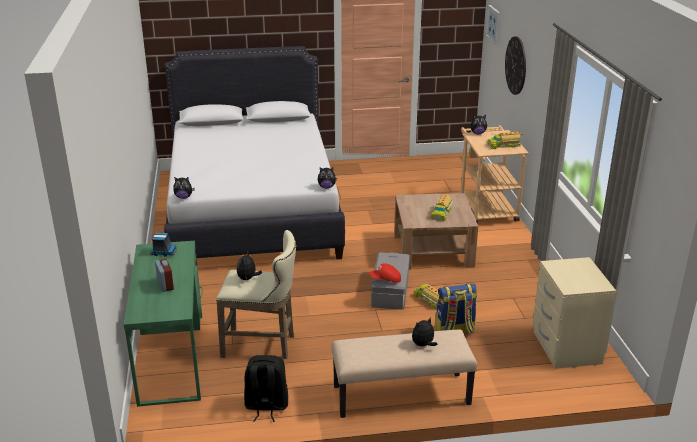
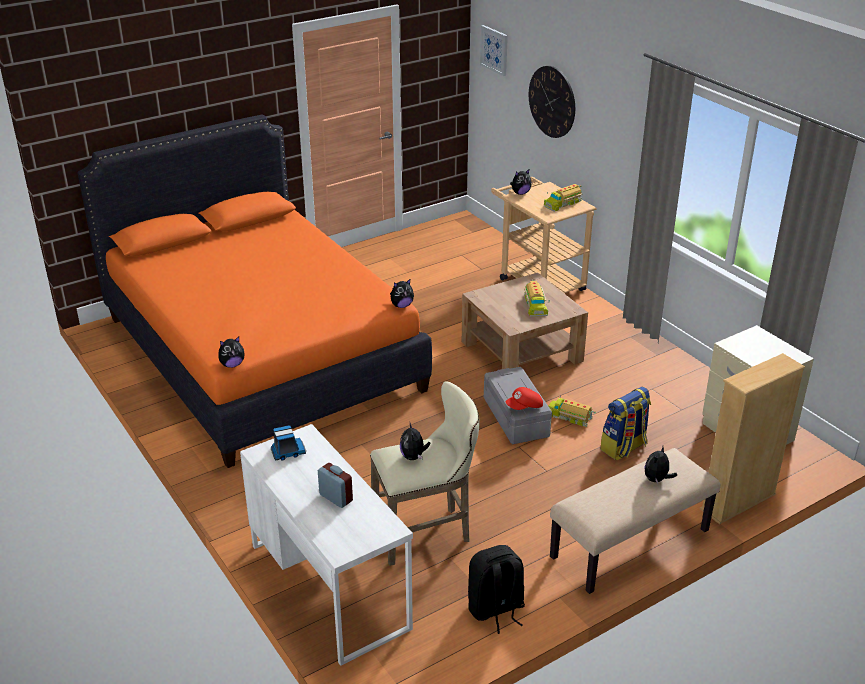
camera: 25 degrees left, 5 degrees up
(172, 357) = (329, 585): green desk -> white desk
(252, 210) = (260, 353): white bed -> orange bed
(514, 393) = (738, 502): none -> beige bookcase

